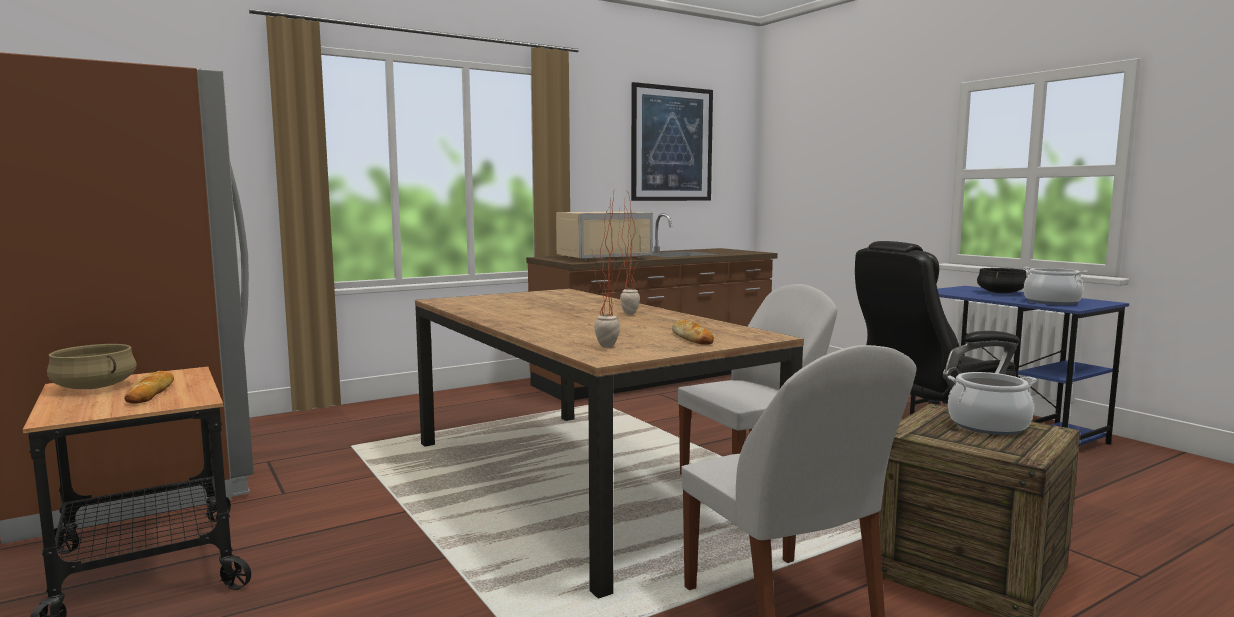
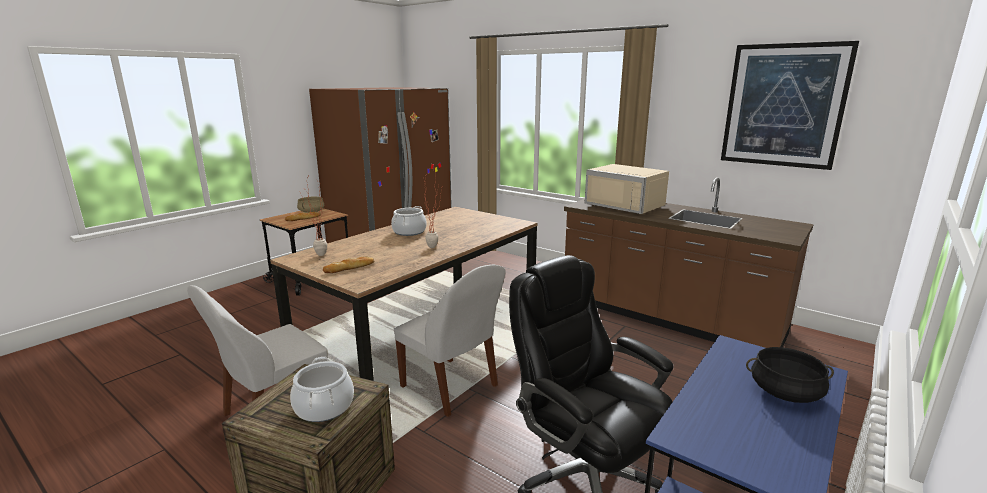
camera: 70 degrees right, 10 degrees up
(1051, 302) = (721, 426): cooking pot -> cooking pot (409, 232)

